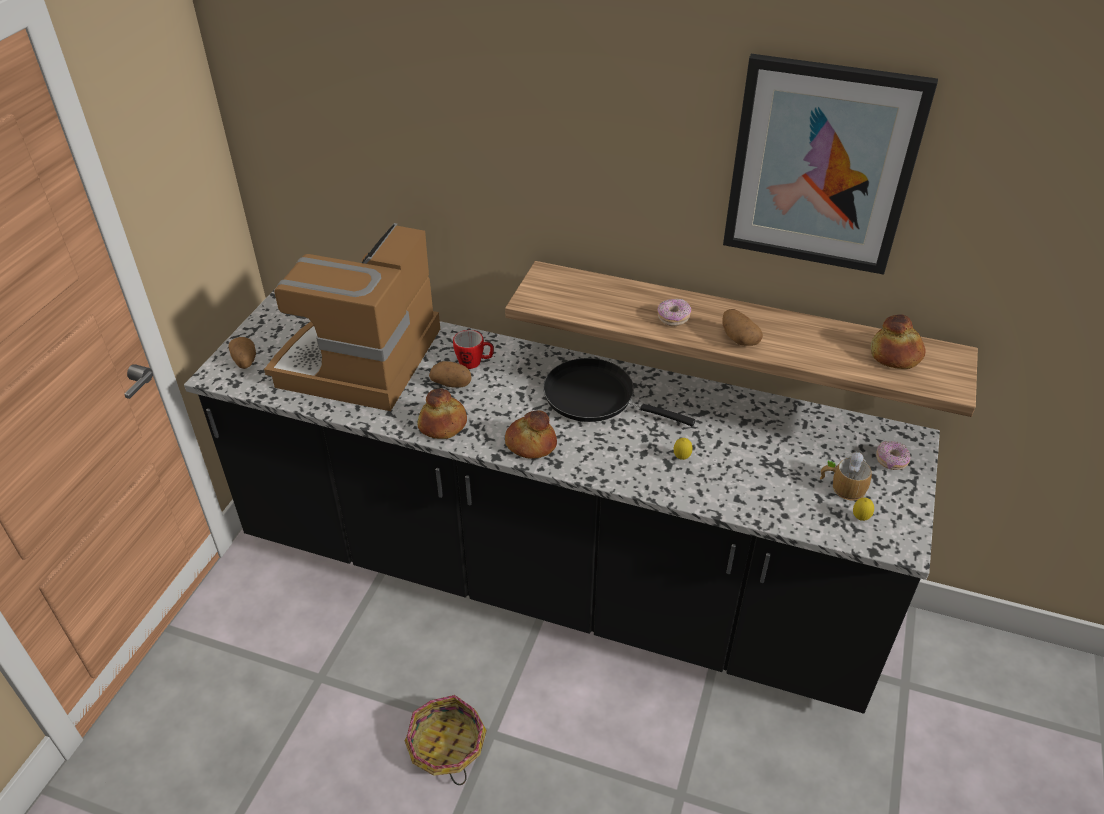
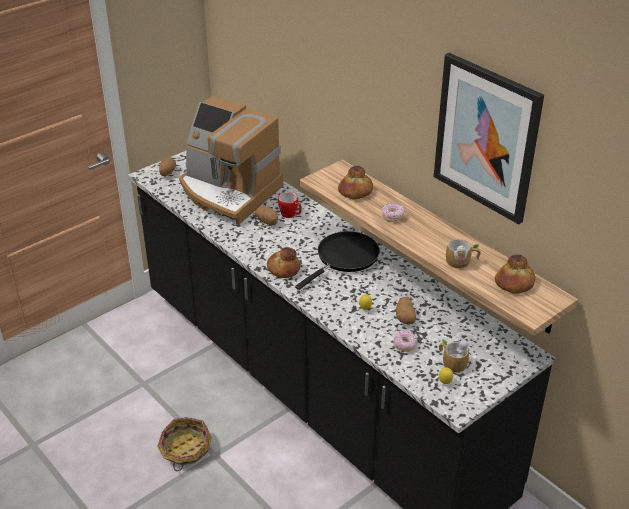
camera: 30 degrees right, 5 degrees down
(361, 359) = (228, 192): coffee machine -> coffee machine turned 105 degrees counterclockwise
(443, 424) = (244, 241): bread -> bread (355, 191)
(595, 397) = (344, 258): black frying pan -> black frying pan turned 75 degrees clockwise
(738, 338) = (420, 240): potato -> potato (405, 317)
(813, 349) = (462, 262): none -> mug
(891, 461) = (500, 361): donut -> donut (404, 345)

